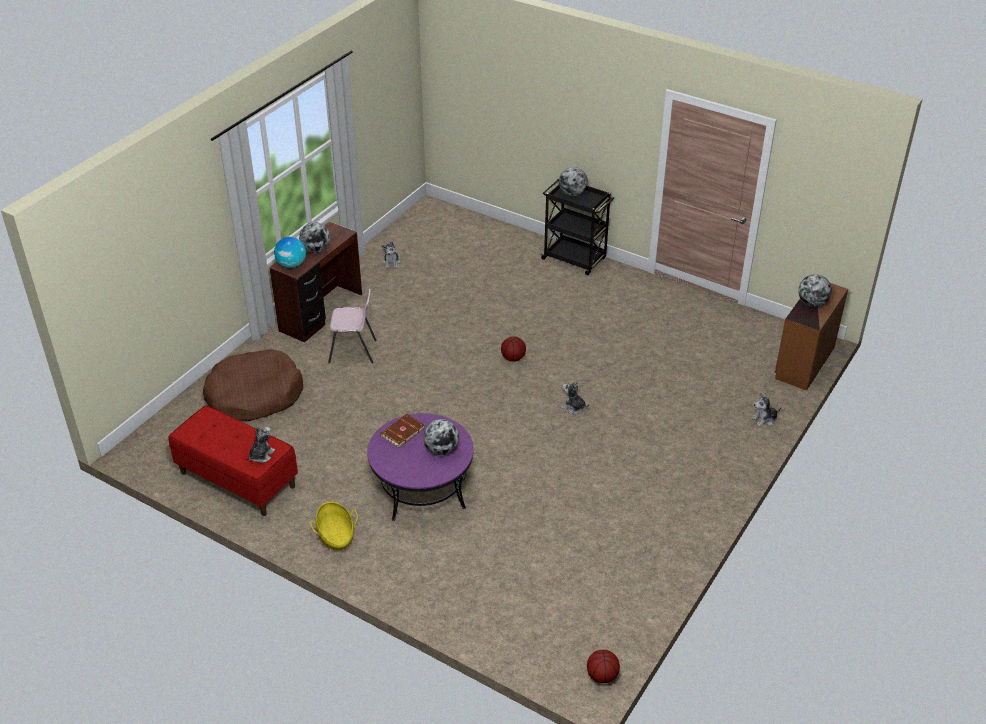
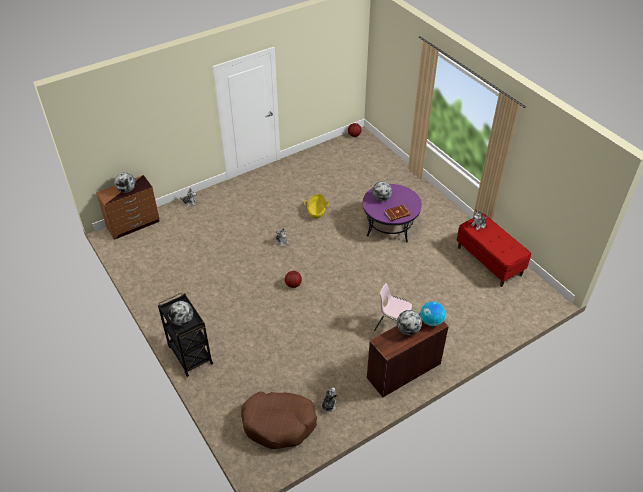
camera: 155 degrees left, 5 degrees up
(254, 395) = (469, 314): brown dog bed -> brown dog bed (279, 423)
(336, 535) = (443, 216): basket -> basket (316, 211)

